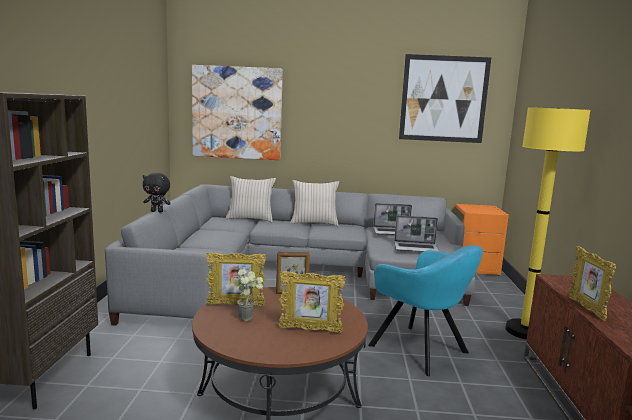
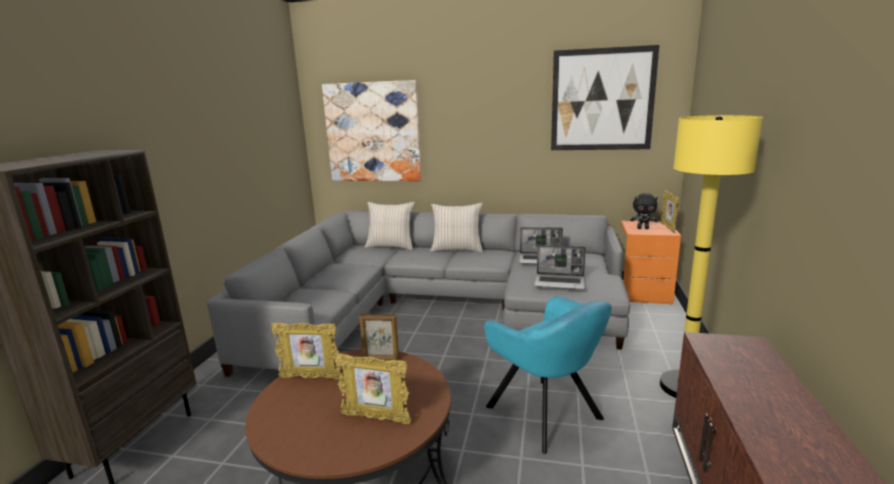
camera: 10 degrees right, 5 degrees up
(157, 211) = (272, 253): black plush toy -> black plush toy (643, 228)
(249, 318) = (316, 398): potted plant -> none
(586, 309) = (733, 396): picture frame -> picture frame (668, 228)

